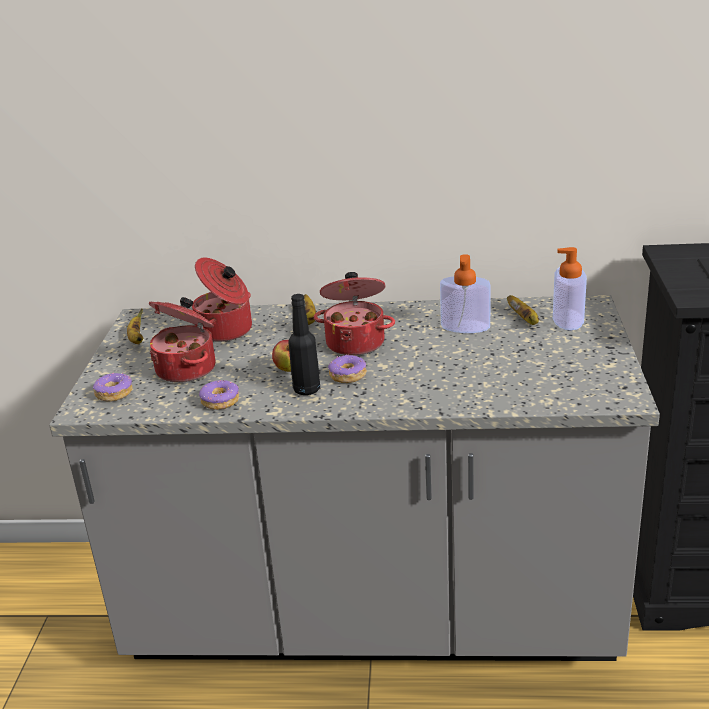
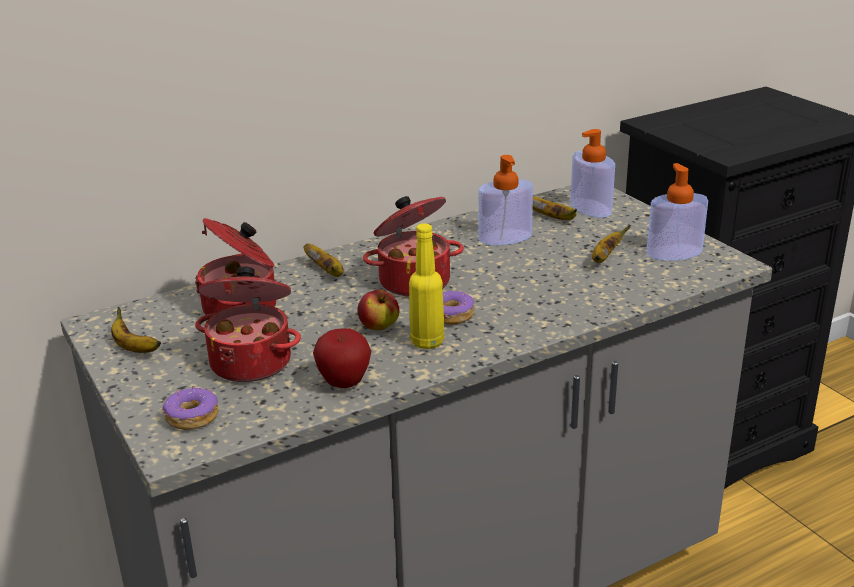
camera: 35 degrees left, 0 degrees up
(220, 401) = (344, 383): donut -> apple
(306, 389) = (427, 342): black bottle -> yellow bottle
(522, 364) = (605, 257): none -> banana
(586, 376) = (674, 253): none -> soap dispenser

